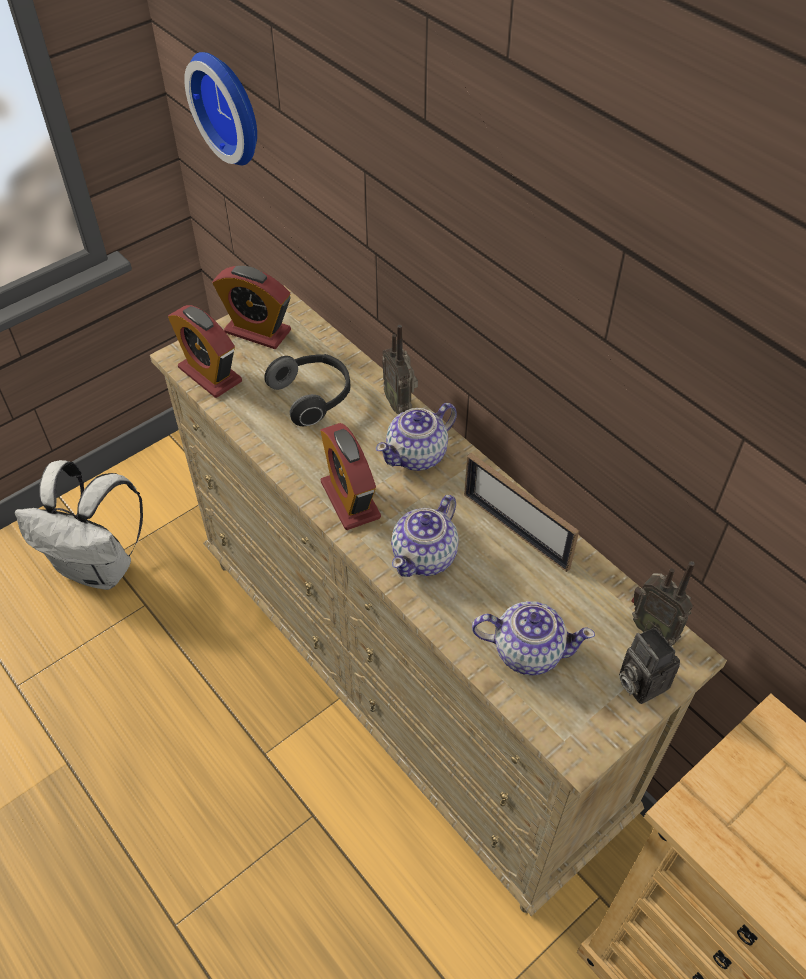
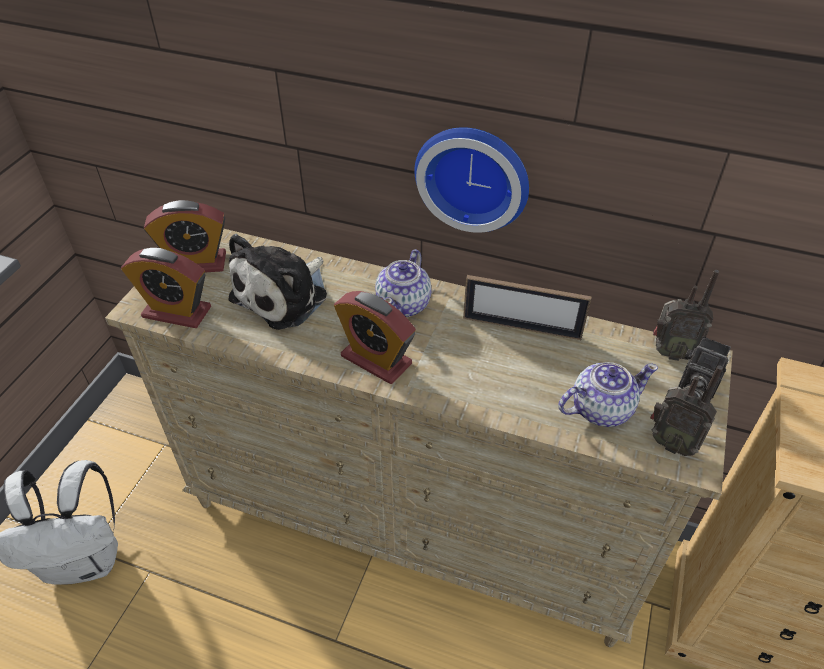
camera: 30 degrees left, 5 degrees down
(230, 106) = (96, 66): wall clock -> wall clock (473, 175)
(313, 397) = (284, 295): headphones -> plush toy
(400, 404) = (360, 273): radio -> radio (671, 442)
(425, 556) = (469, 375): teapot -> none

